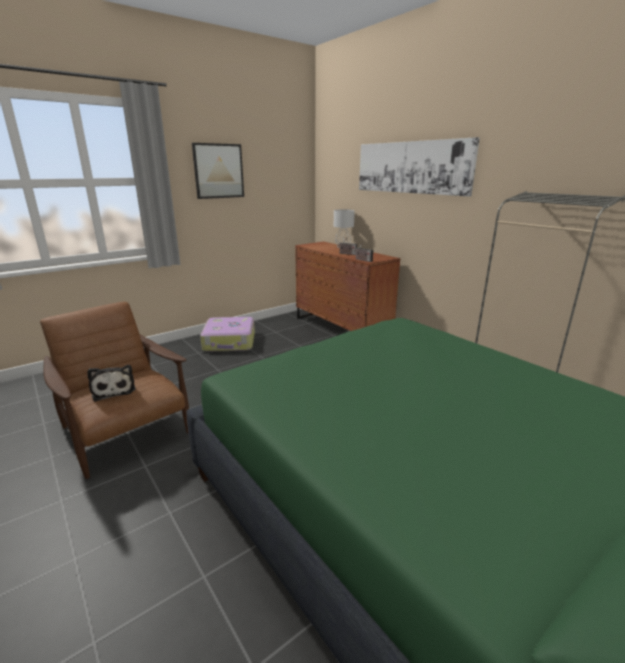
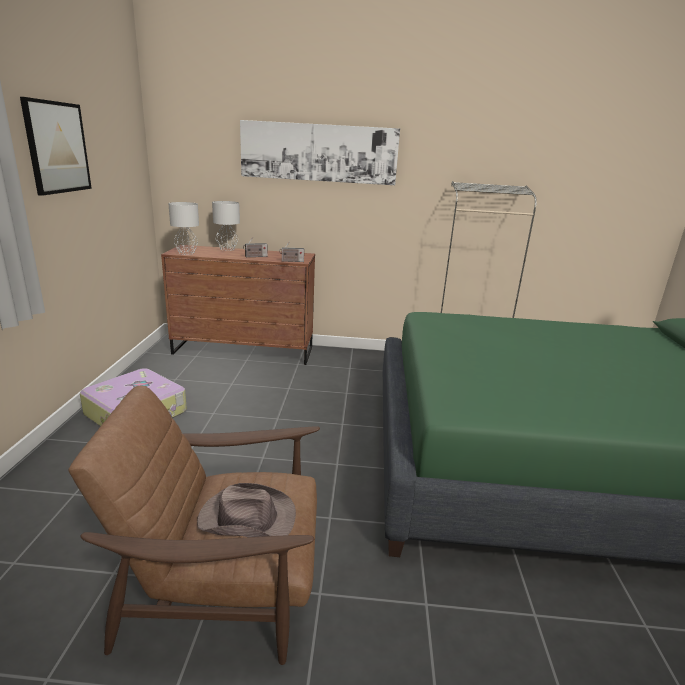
camera: 50 degrees left, 0 degrees up
(114, 390) = (246, 518): plush toy -> brown hat
(310, 246) = (187, 253): none -> grey table lamp

